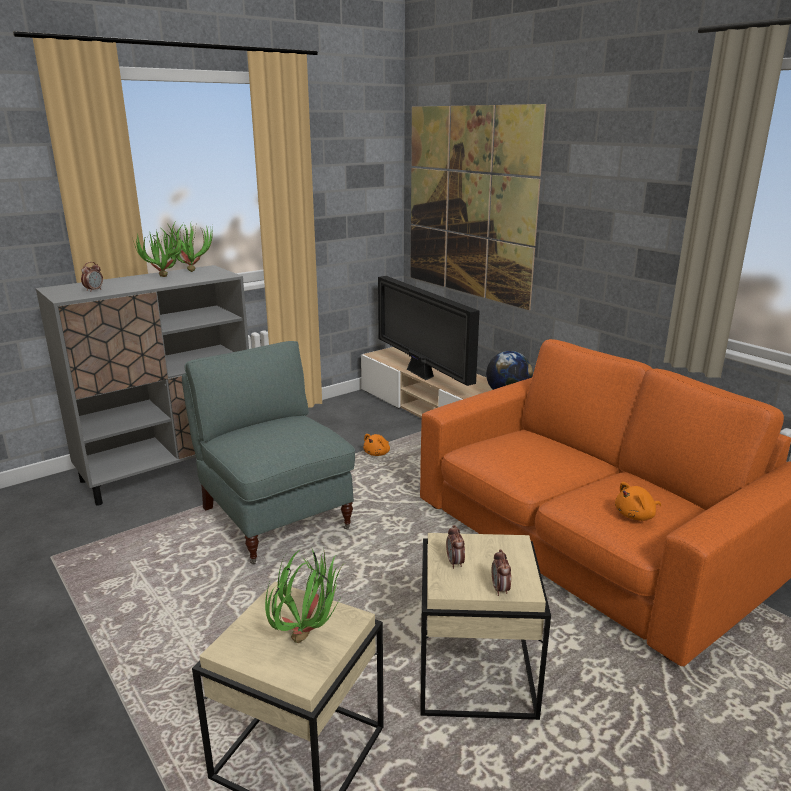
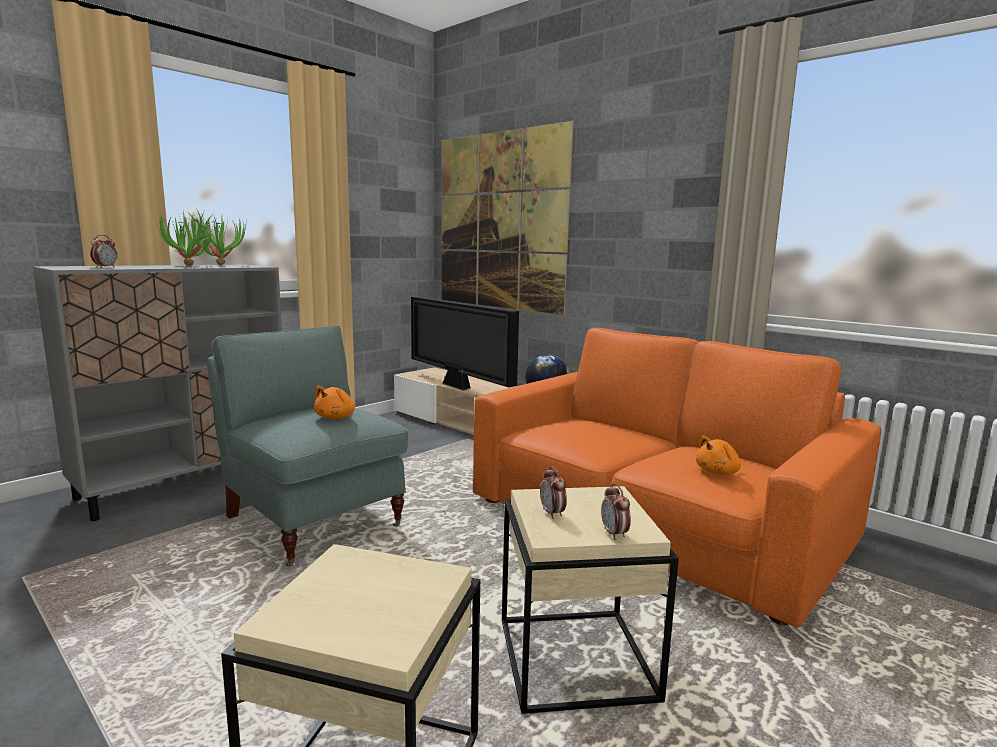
camera: 10 degrees left, 10 degrees down
(311, 636) = (392, 597): potted plant -> none
(377, 453) = (419, 460): orange plush toy -> orange plush toy (336, 417)

